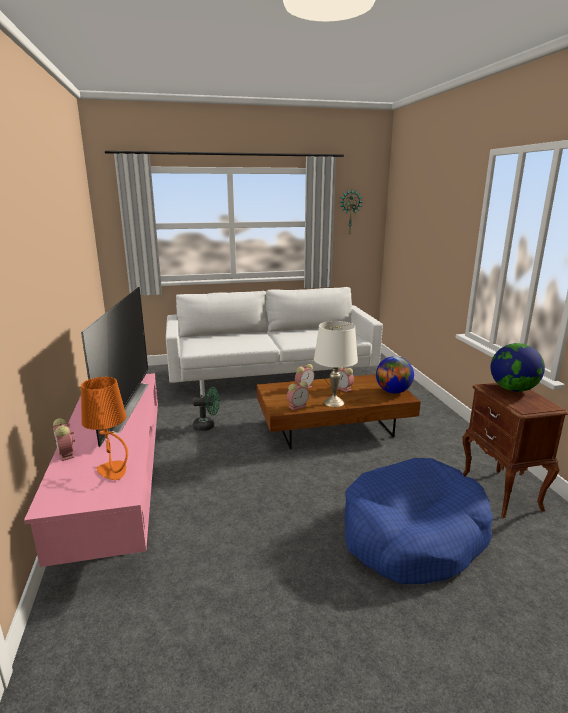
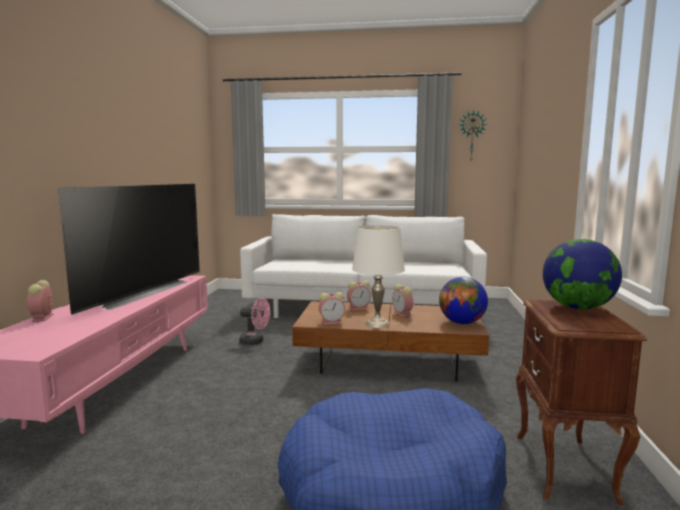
camera: 20 degrees right, 10 degrees down
(113, 471) = (58, 334): orange table lamp -> none
(207, 426) = (255, 341): green fan -> pink fan

